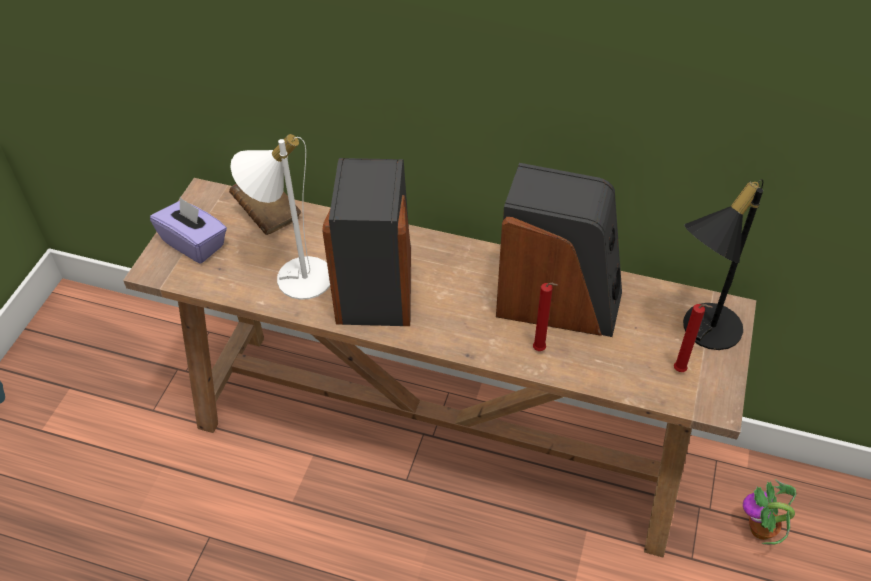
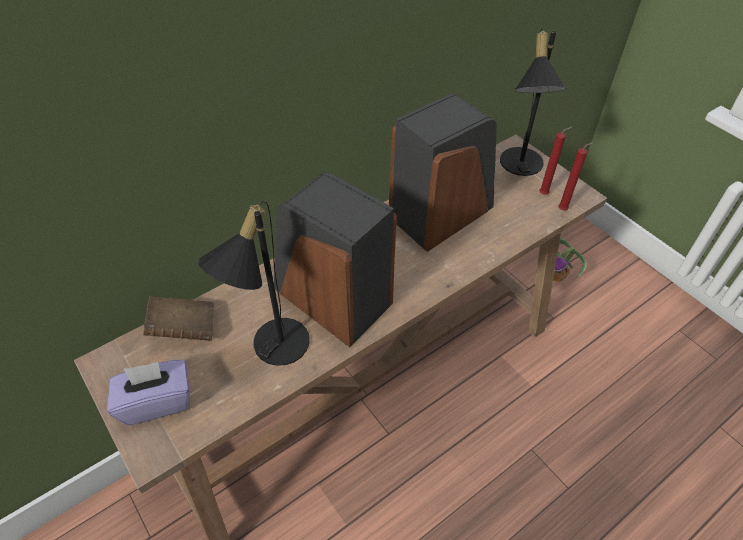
camera: 55 degrees left, 0 degrees up
(294, 274) = (270, 346): white table lamp -> black table lamp
(540, 350) = (476, 246): red candle -> red candle (564, 209)

